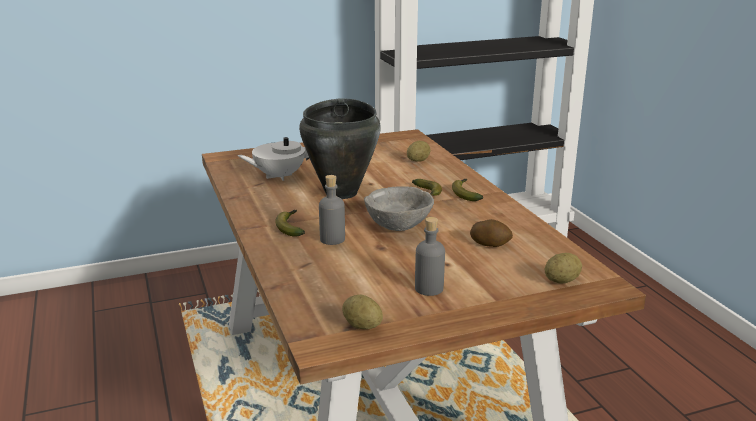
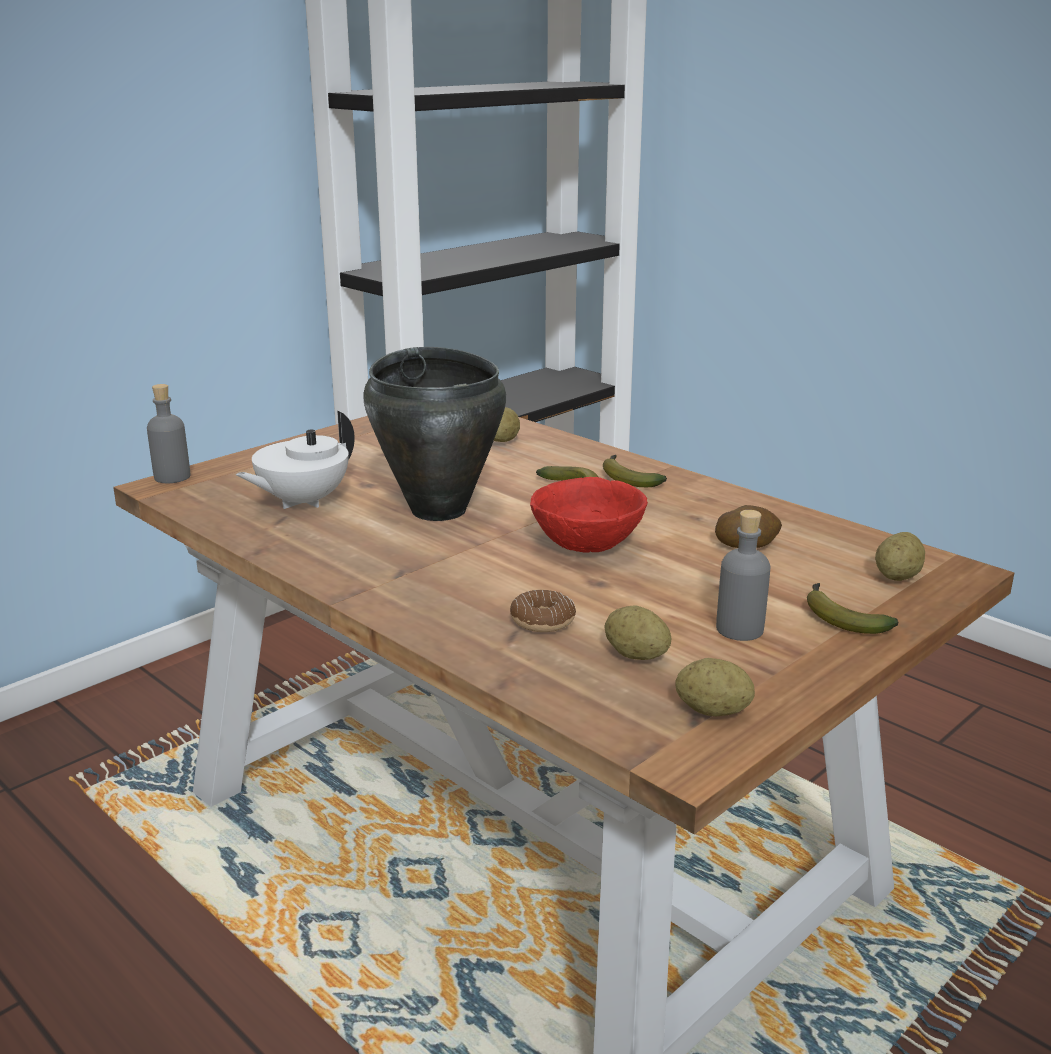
camera: 25 degrees left, 0 degrees up
(291, 227) = (419, 580): banana -> banana (841, 617)
(329, 260) = (542, 621): none -> donut
(332, 239) = (509, 586): grey bottle -> grey bottle (172, 477)
(356, 289) = (636, 655): none -> potato
(398, 227) = (588, 547): grey bowl -> red bowl

